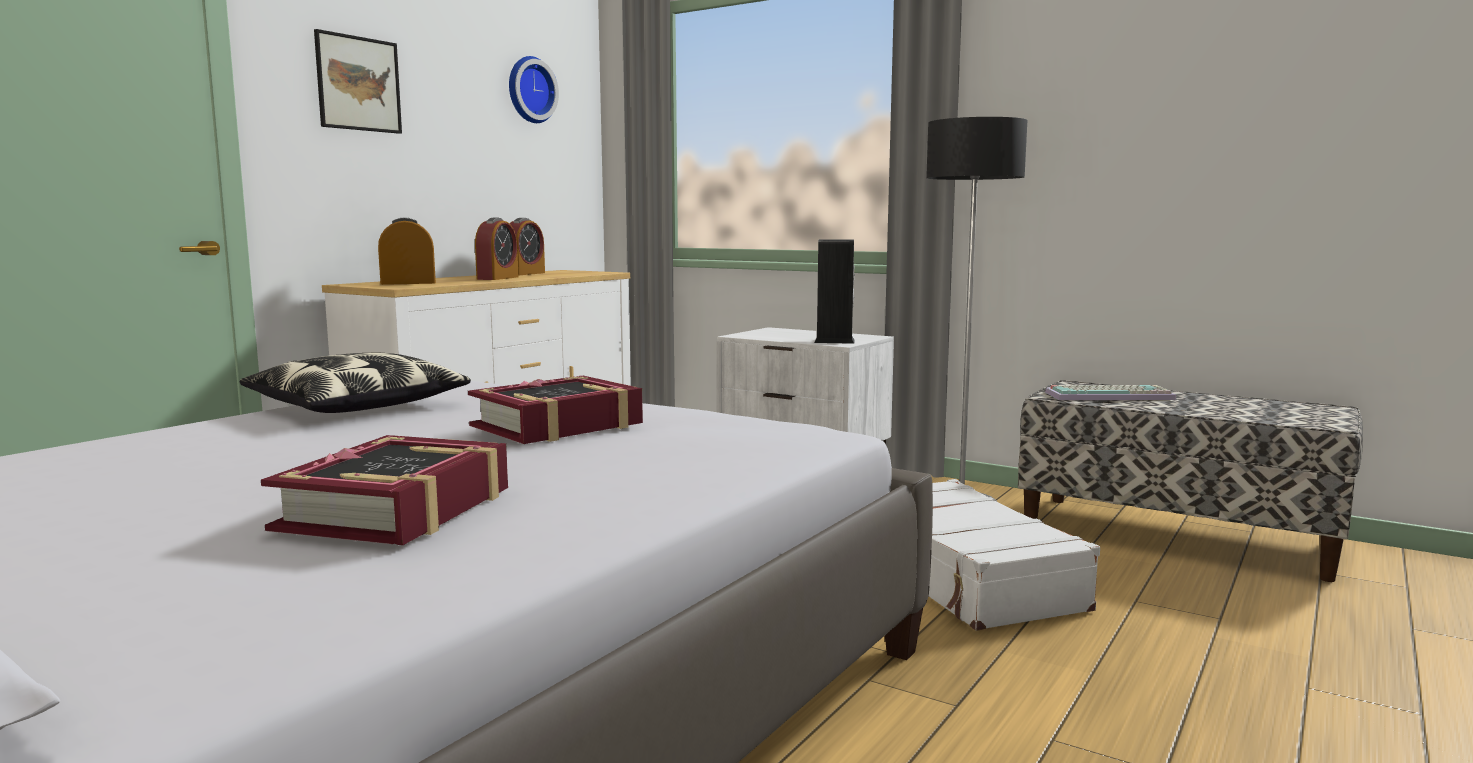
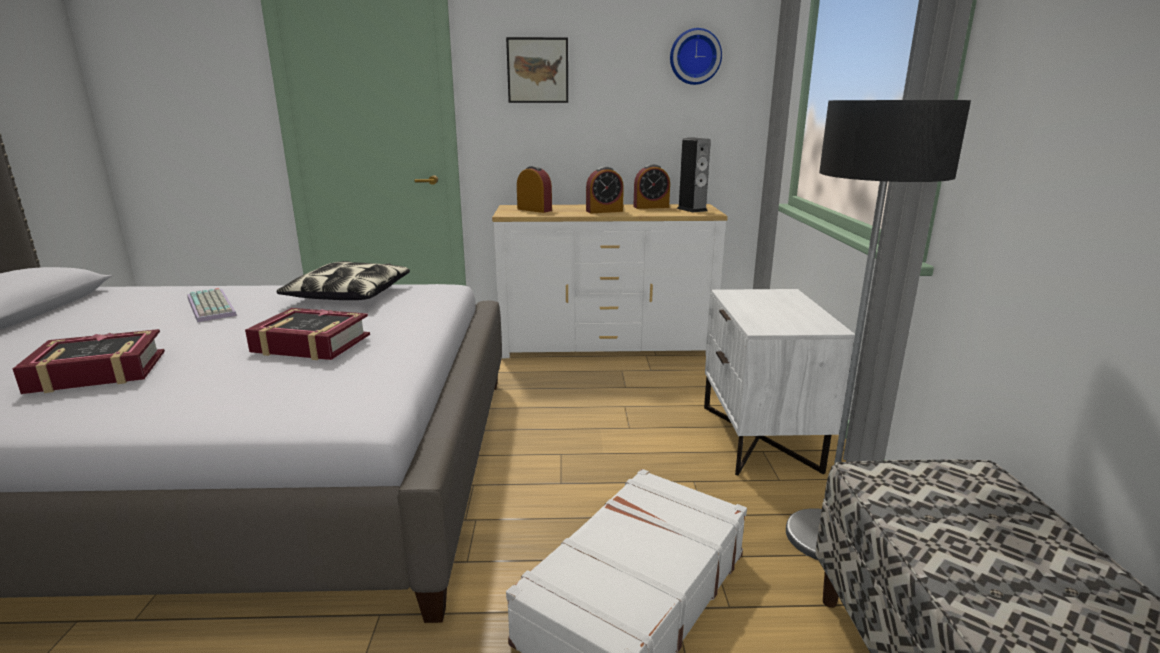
camera: 55 degrees right, 10 degrees up
(834, 341) = (768, 323): speaker -> speaker (692, 209)
(1110, 395) = (954, 512): keyboard -> keyboard (213, 306)

